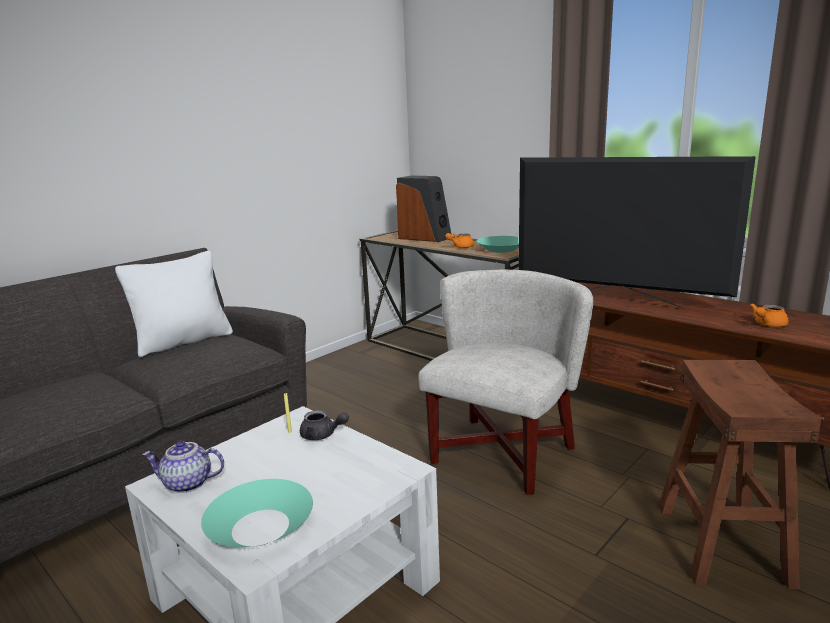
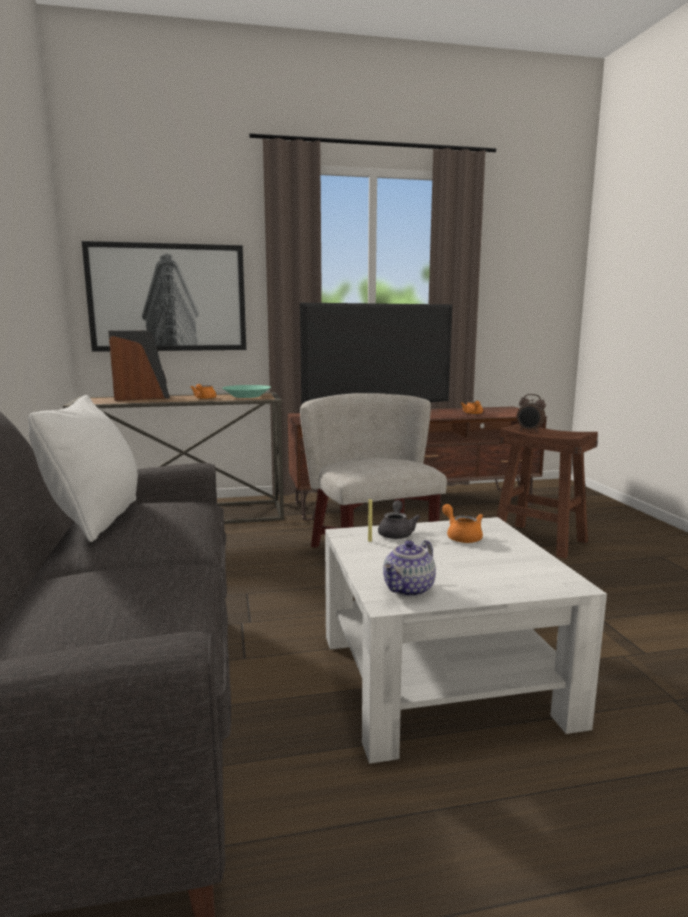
camera: 55 degrees left, 5 degrees down
(261, 526) = (518, 574): turquoise bowl -> none
(322, 435) = (396, 533): grey teapot -> grey teapot turned 45 degrees counterclockwise
(344, 467) = (461, 536): none -> orange teapot
(474, 142) = (168, 298): none -> picture
(717, 377) = (529, 430): none -> alarm clock

